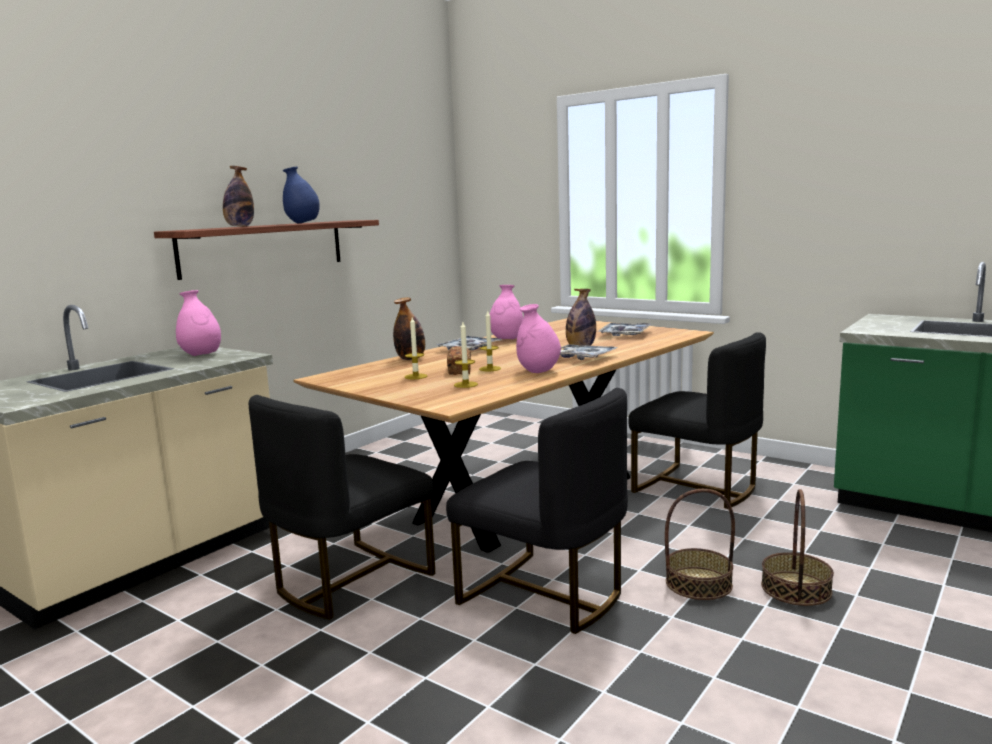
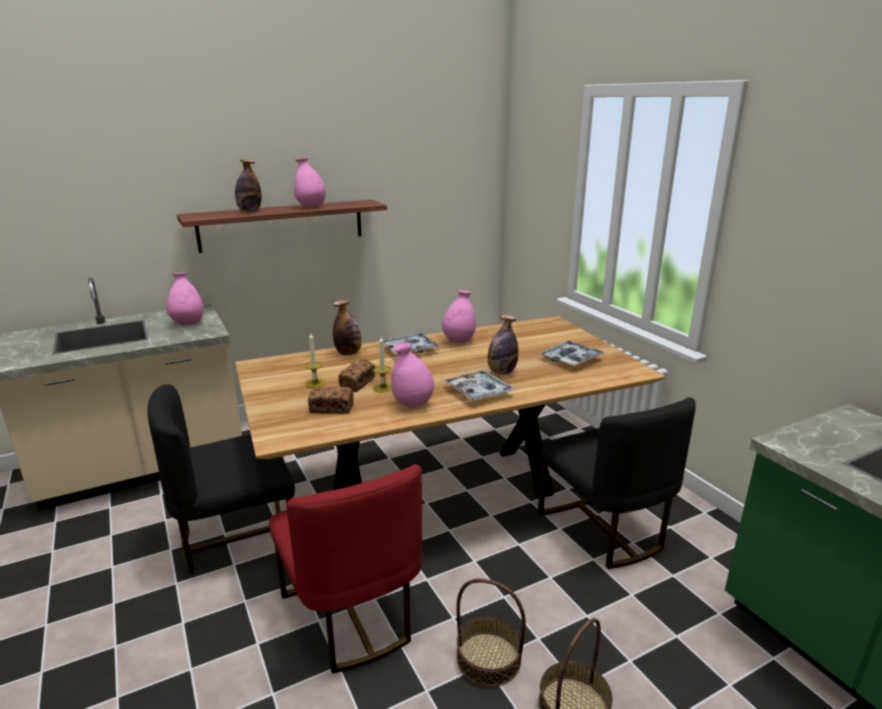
camera: 25 degrees right, 10 degrees up
(303, 223) = (311, 207): blue vase -> pink vase
(465, 384) = (331, 408): candle -> bread
(544, 595) = (351, 615): black chair -> red chair

